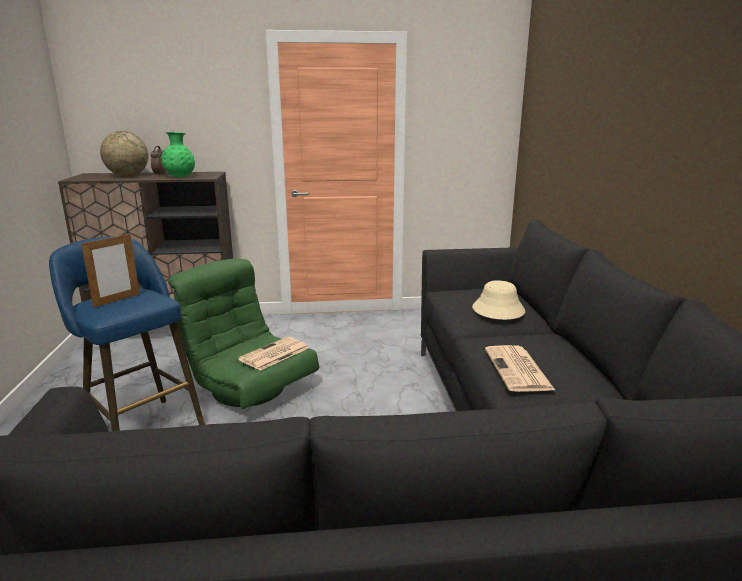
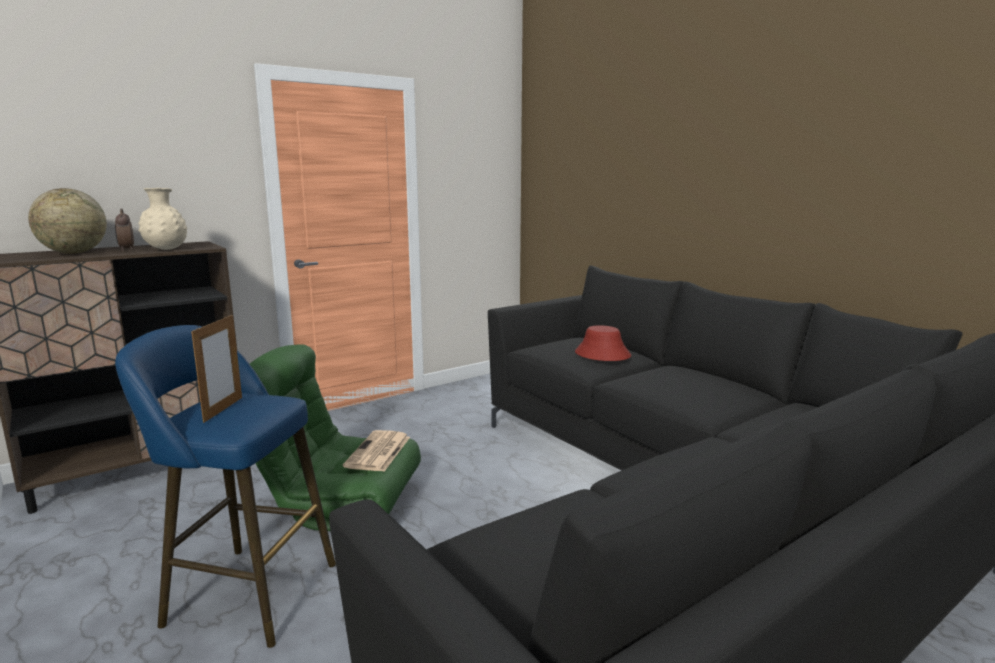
camera: 30 degrees left, 5 degrees down
(180, 177) = (166, 249): green vase -> beige vase
(498, 310) = (602, 354): beige hat -> red hat
(518, 370) = (690, 395): newspaper -> none

